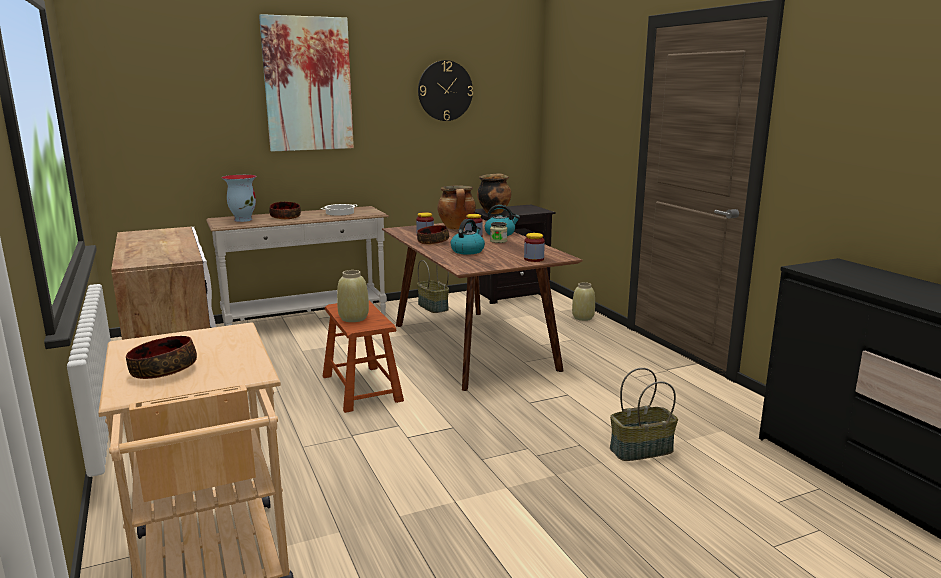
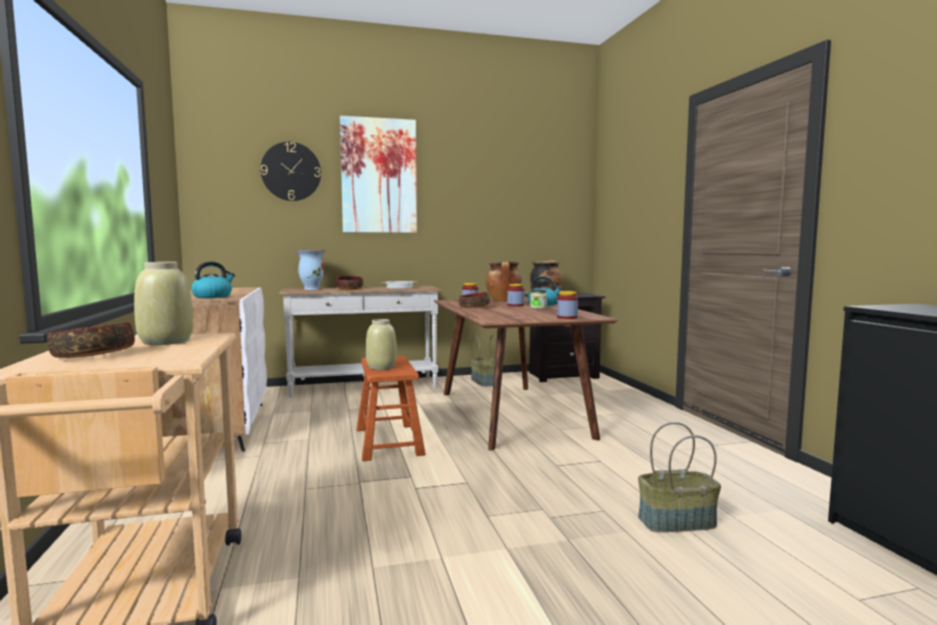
camera: 10 degrees right, 10 degrees down
(445, 91) = (502, 185): wall clock -> wall clock (291, 171)
(467, 251) = (503, 312): kettle -> kettle (213, 296)
(583, 318) = (630, 396): beige vase -> beige vase (166, 342)

